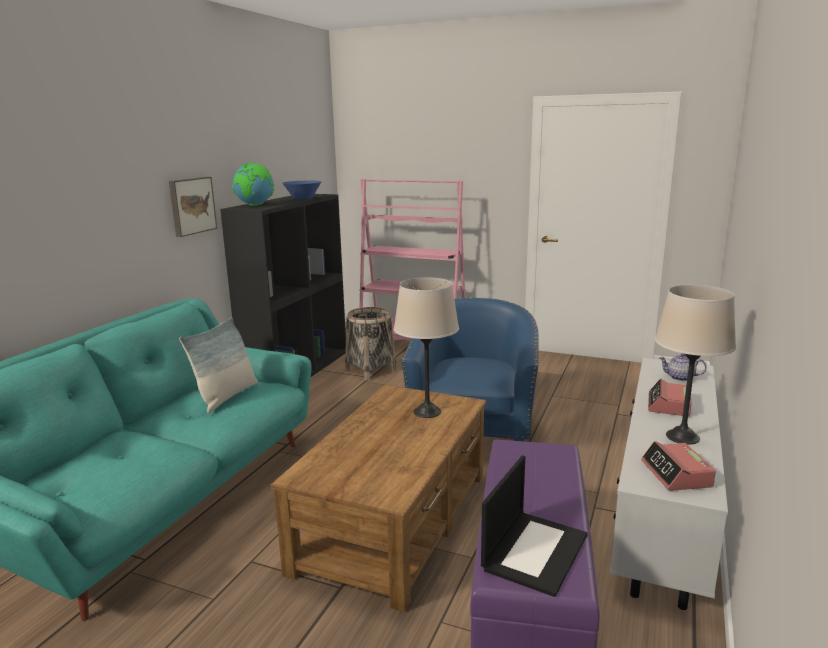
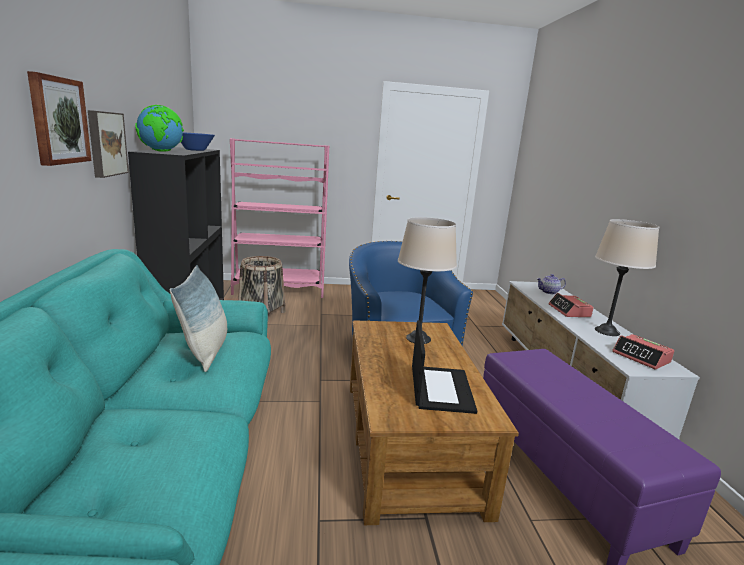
camera: 30 degrees left, 0 degrees up
(133, 195) = (58, 120): none -> picture
(534, 551) = (634, 436): laptop -> laptop (440, 388)

